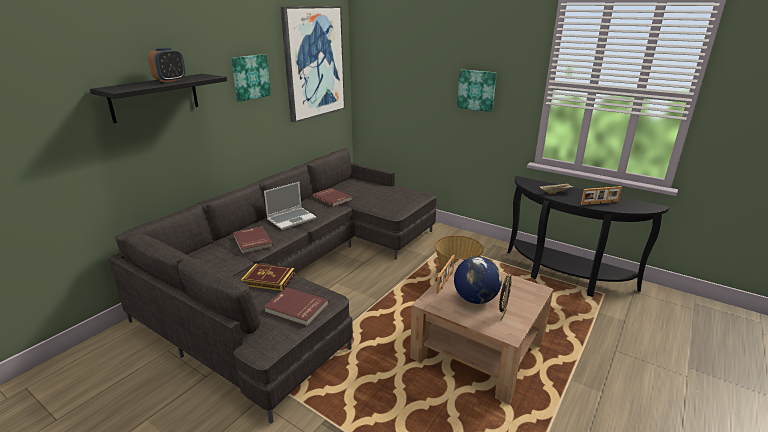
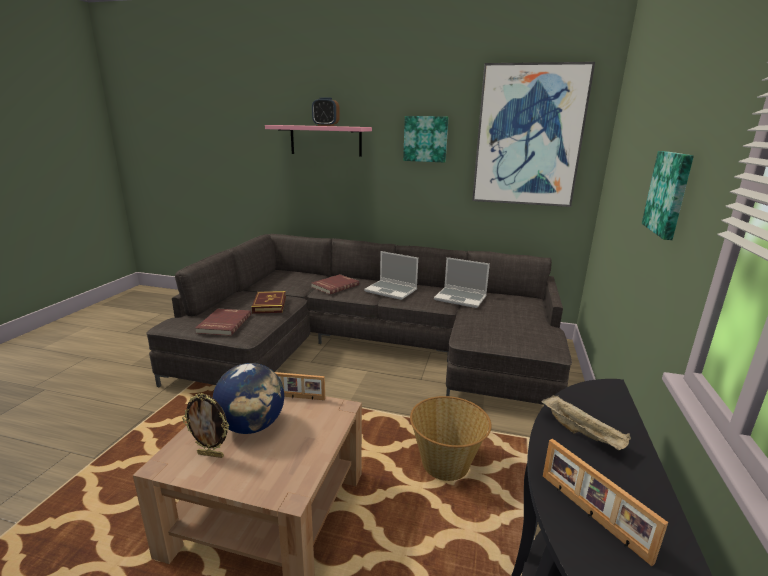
camera: 70 degrees right, 5 degrees down
(155, 97) = (325, 140): black shelf -> pink shelf
(332, 198) = (461, 298): red book -> laptop

